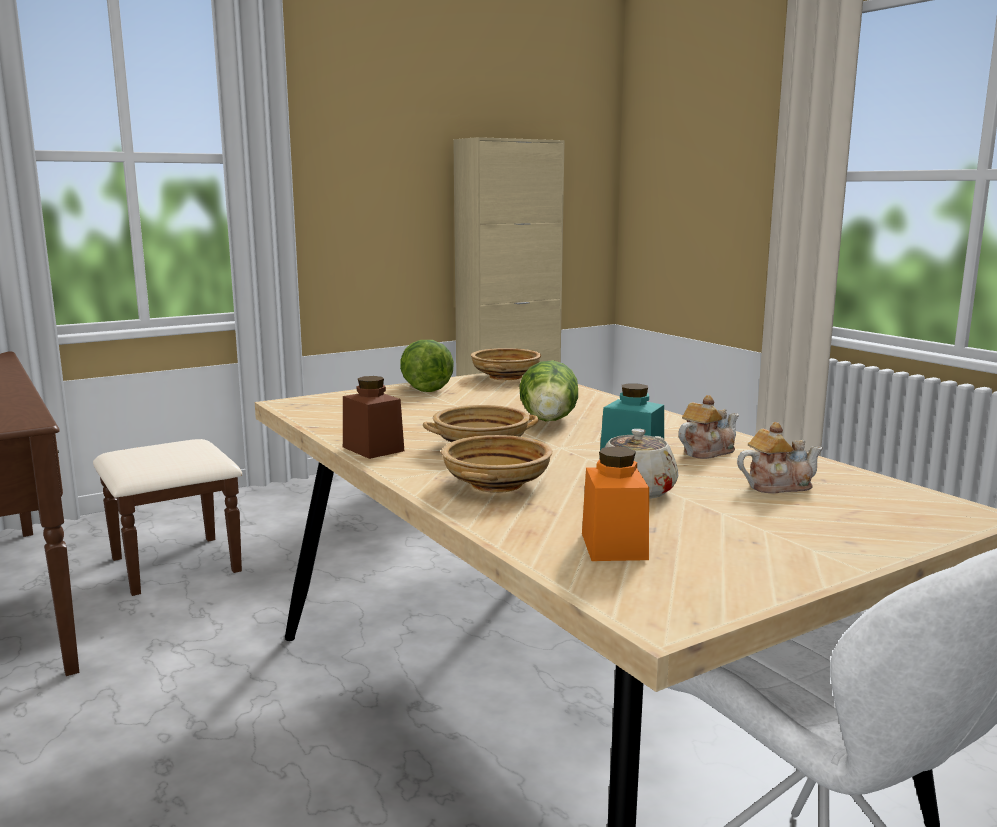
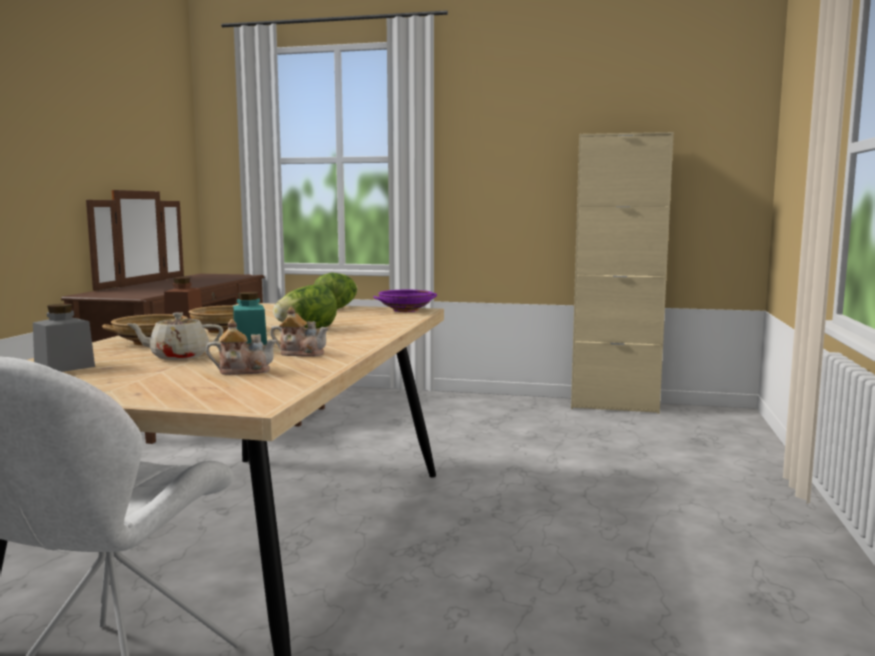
camera: 45 degrees right, 5 degrees down
(506, 377) = (405, 310): beige bowl -> purple bowl
(614, 546) = (64, 367): orange jar -> grey jar
(777, 486) = (243, 371): teapot -> teapot turned 45 degrees counterclockwise

